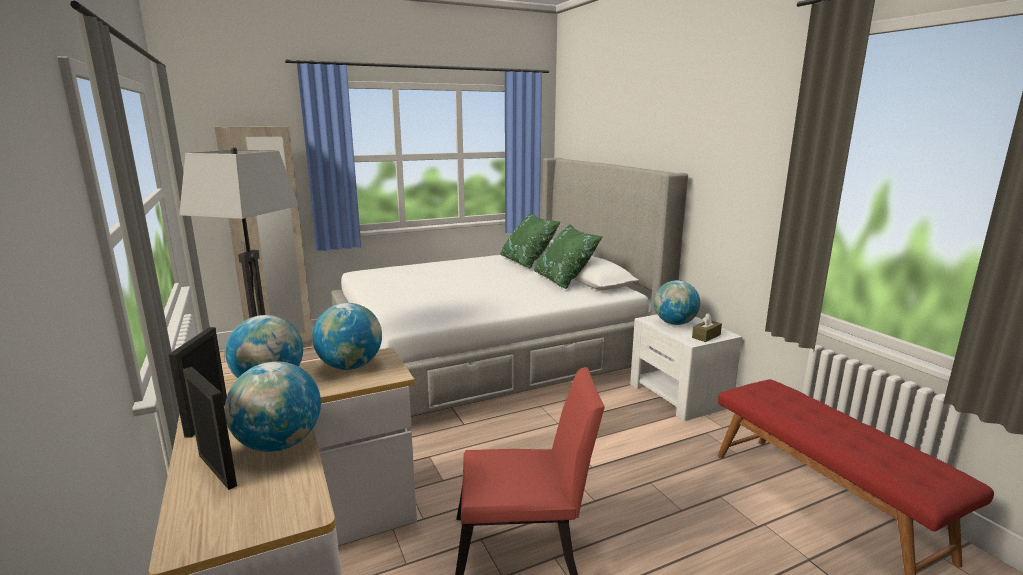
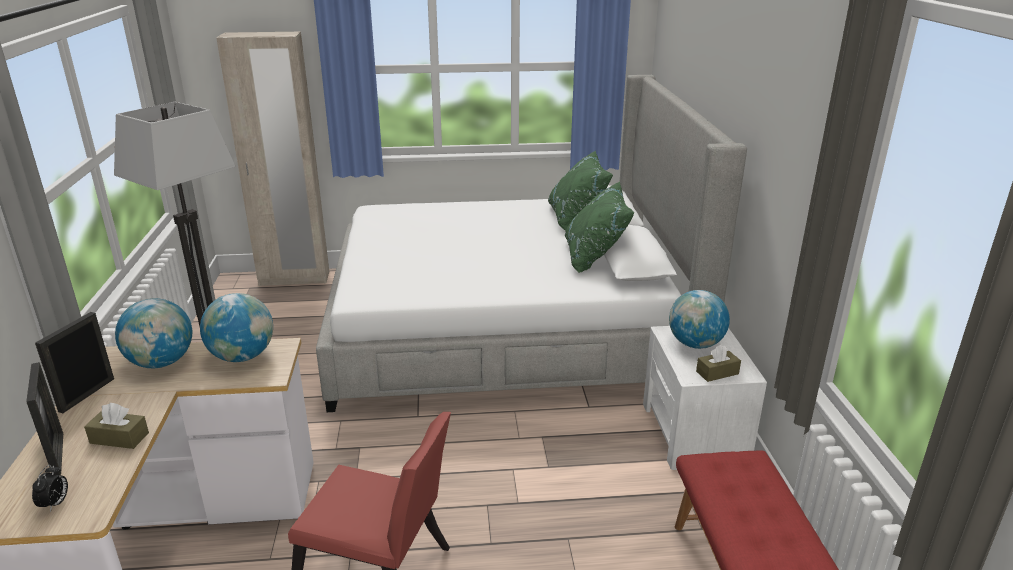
camera: 20 degrees right, 10 degrees up
(254, 511) = (55, 504): none -> alarm clock
(279, 444) = (119, 438): globe -> brown tissue box

